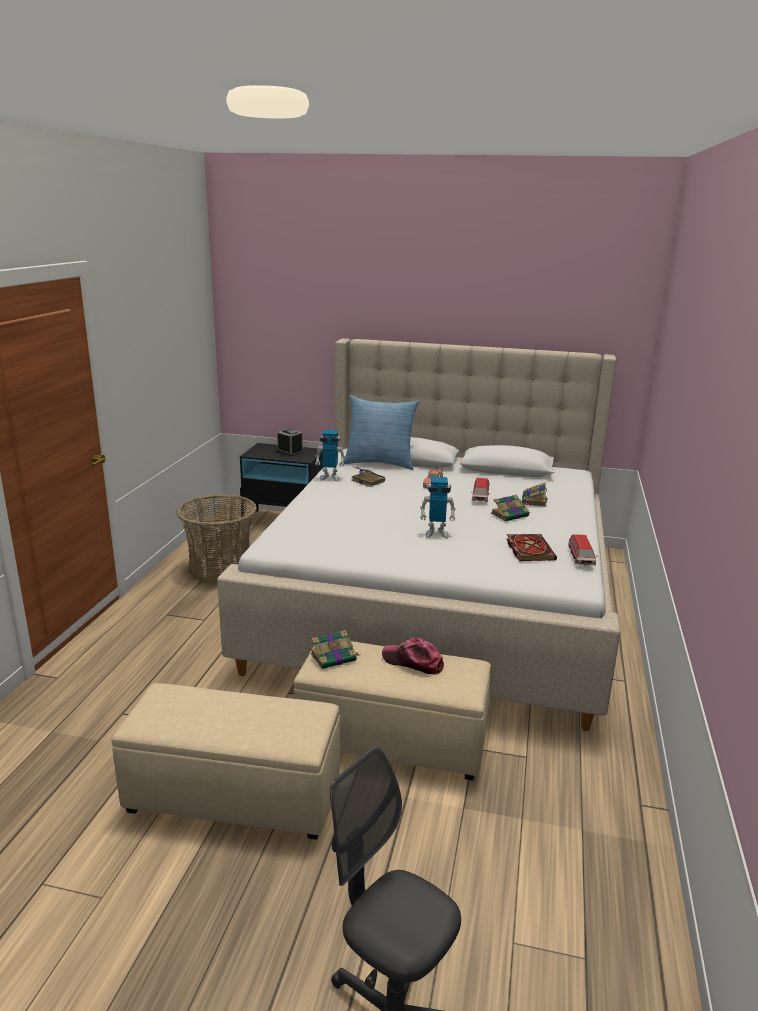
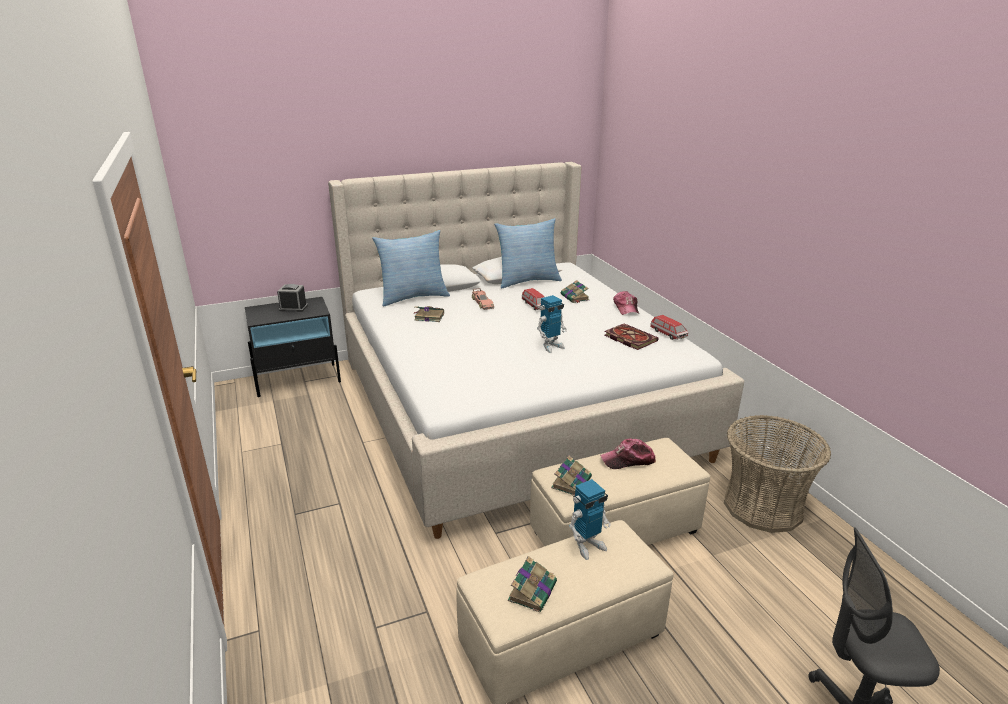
camera: 35 degrees left, 5 degrees up
(221, 568) = (291, 447): basket -> basket (762, 506)
(330, 477) = (392, 323): toy robot -> toy robot (588, 546)
(509, 475) = (527, 281): none -> pillow
(510, 515) = (577, 314): book -> book (533, 590)
(574, 524) = (626, 308): none -> cap

